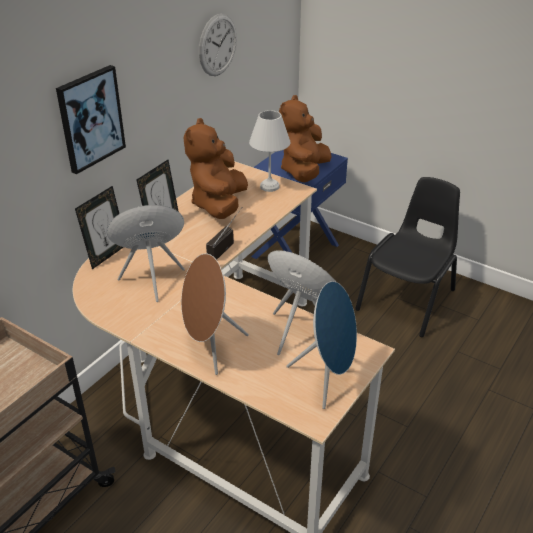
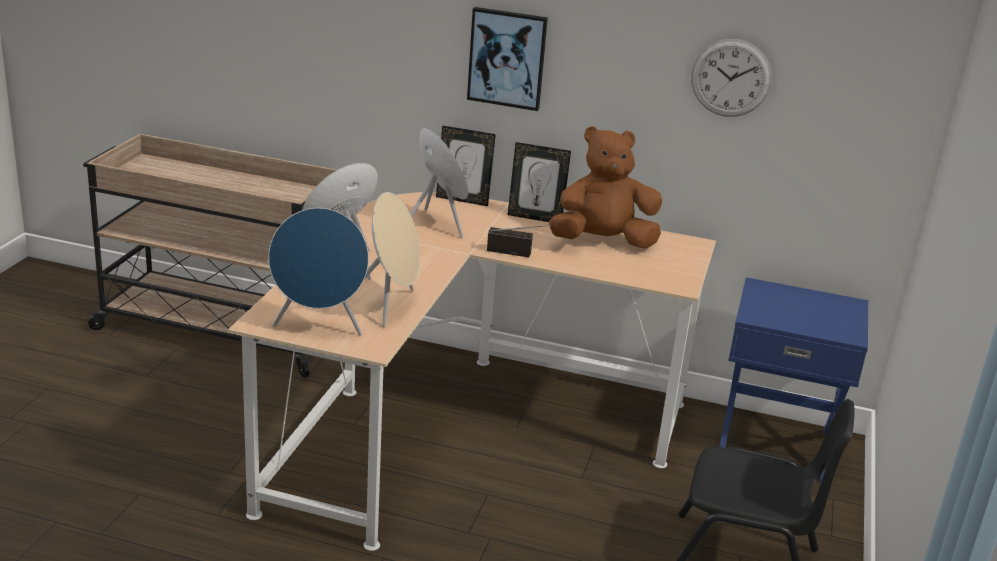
camera: 70 degrees right, 10 degrees down
(270, 186) = (673, 268): white table lamp -> none
(304, 172) = (786, 316): brown plush toy -> none

